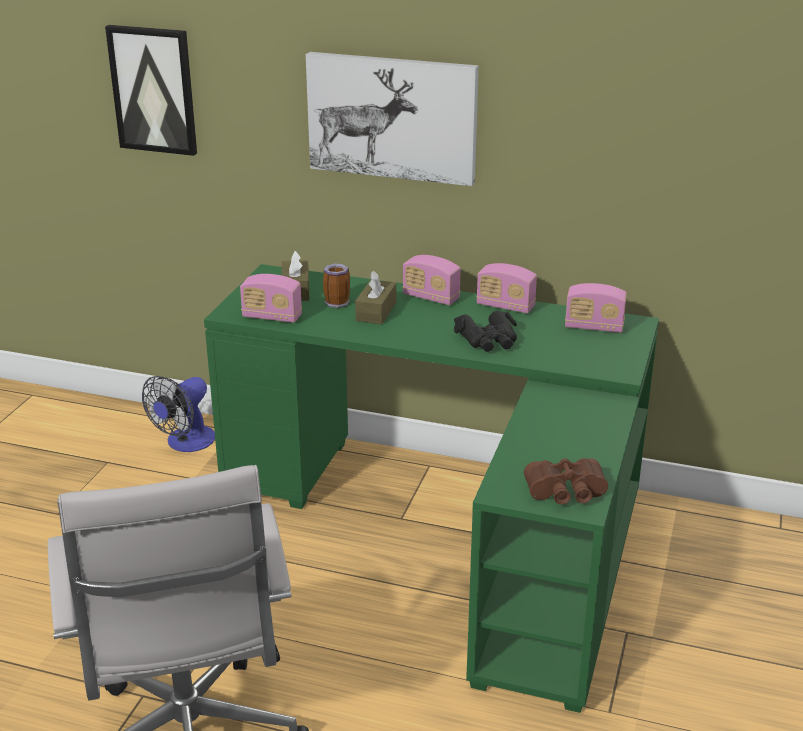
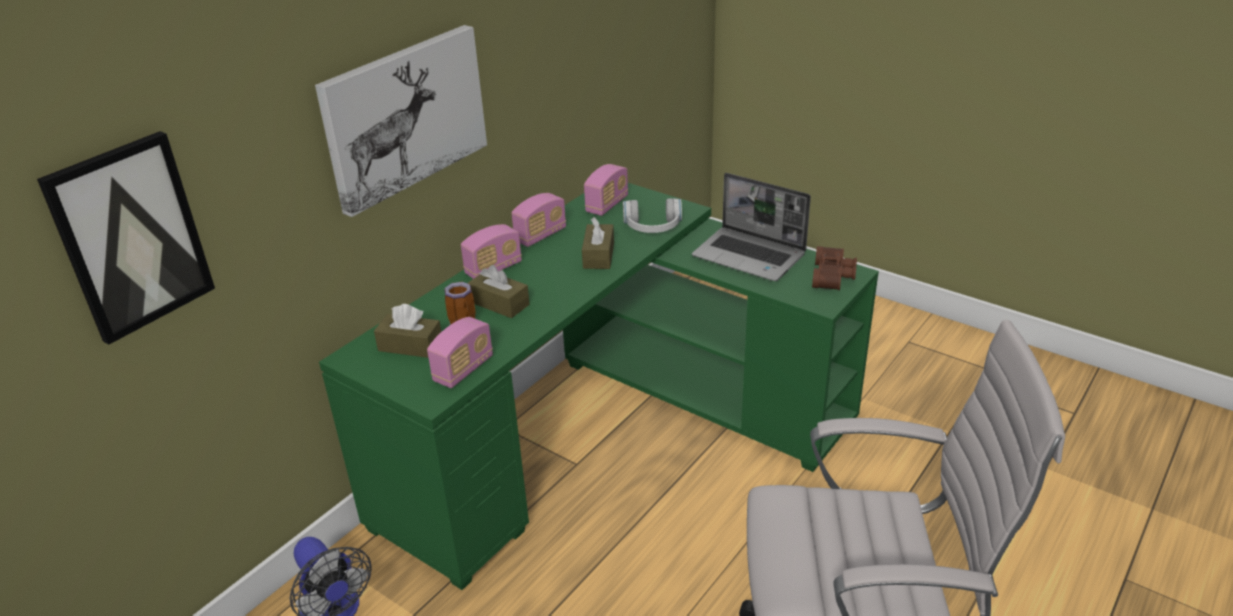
camera: 70 degrees left, 5 degrees up
(488, 340) = (598, 255): black binoculars -> brown tissue box
(566, 358) = (653, 227): none -> white headphones
(572, 433) = (750, 256): none -> laptop

